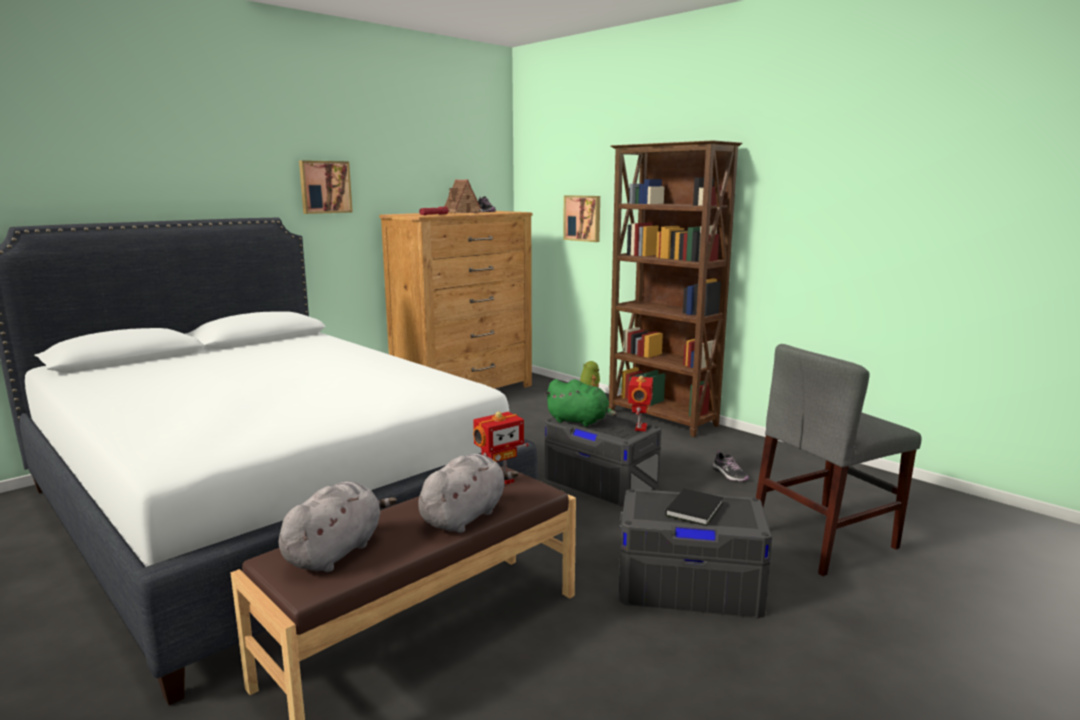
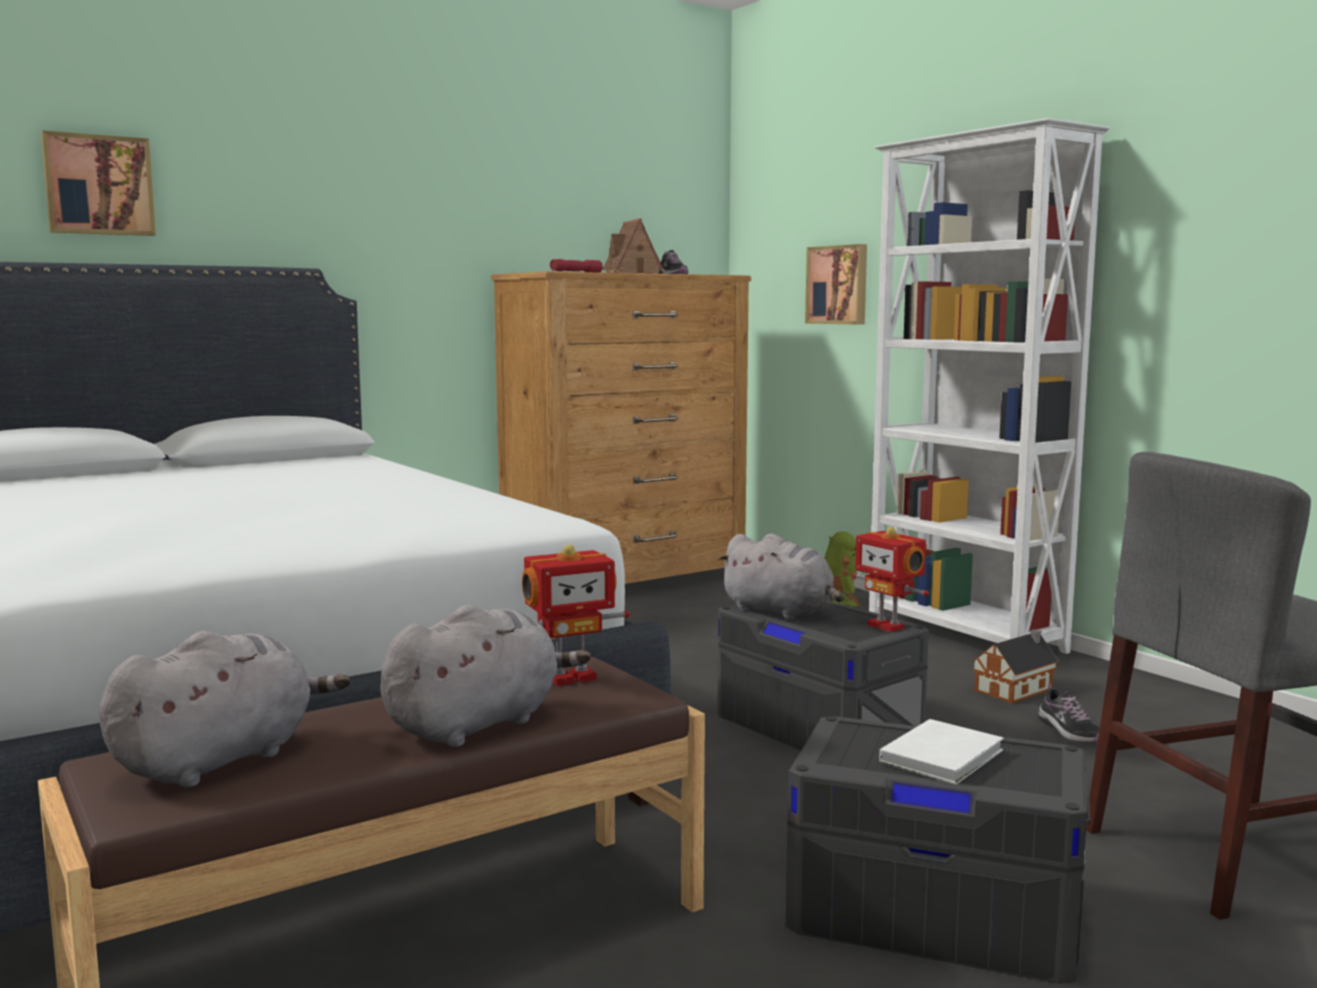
camera: 10 degrees right, 5 degrees down
(325, 187) = (401, 225): picture -> picture (98, 185)
(580, 421) = (781, 612): green plush toy -> grey plush toy
(639, 428) = (887, 626): toy robot -> toy robot turned 120 degrees clockwise
(662, 419) = (964, 636): brown bookcase -> white bookcase
(696, 509) = (945, 756): black book -> white book
(697, 451) = (1016, 689): none -> toy house

